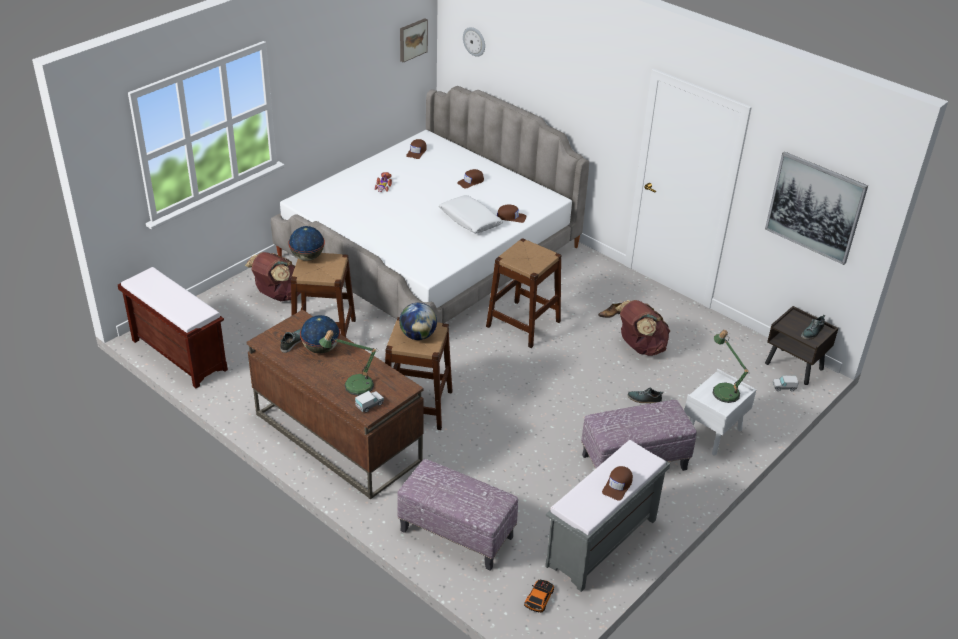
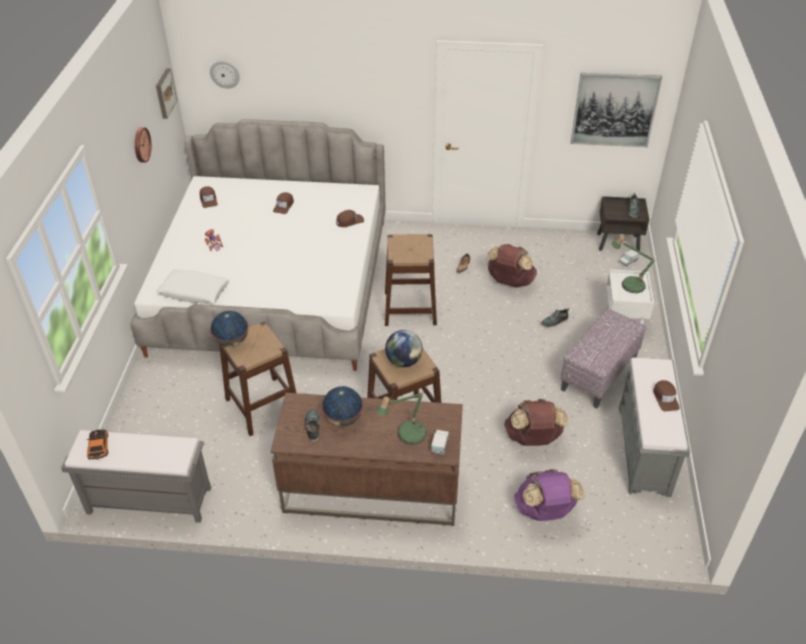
camera: 35 degrees left, 5 degrees up
(178, 355) = (148, 501): brown bench -> grey bench
(278, 296) = (183, 393): brown backpack -> brown backpack (532, 439)
(354, 72) = (141, 144): none -> wall clock
(455, 534) = (544, 511): ottoman -> purple backpack
(470, 220) = (320, 239): white pillow -> white pillow (194, 292)
(539, 598) = (651, 521): toy car -> toy car (98, 446)

